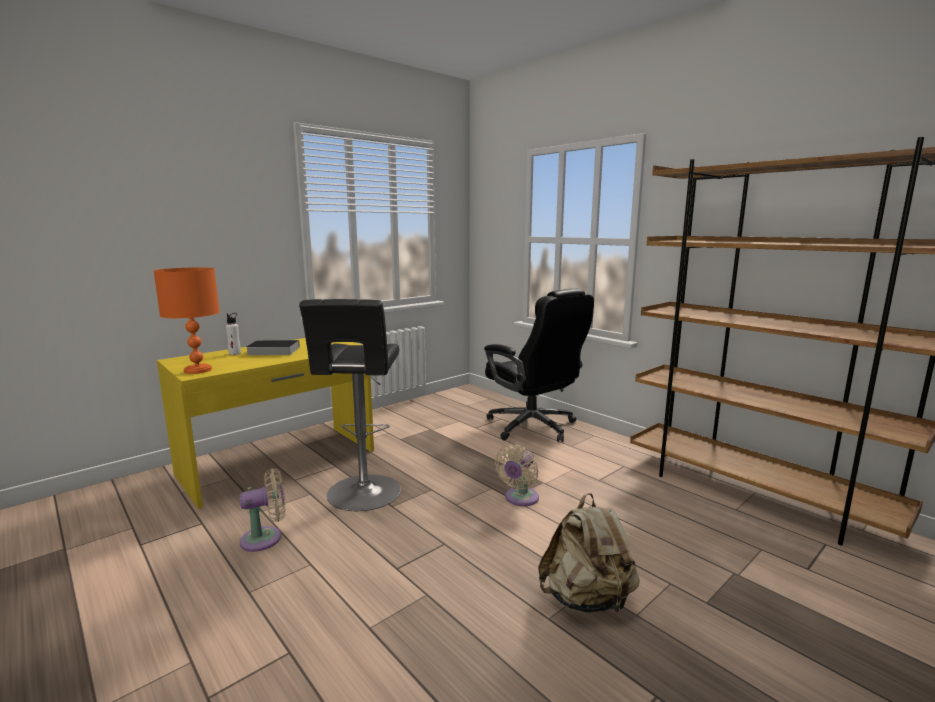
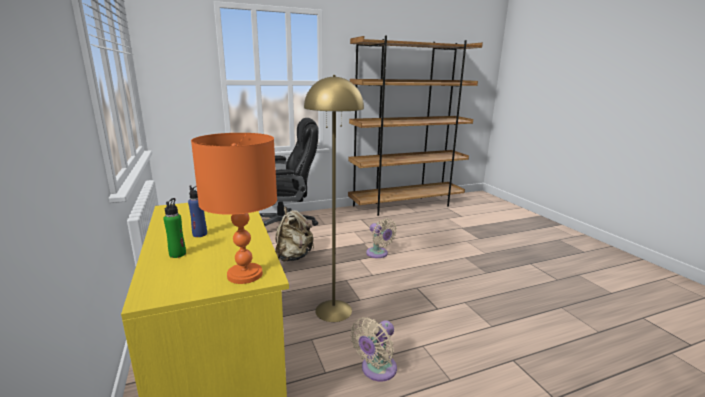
camera: 70 degrees left, 5 degrees up
(235, 353) = (177, 254): white bottle -> green bottle
(266, 538) = (376, 370): beige fan -> beige fan turned 135 degrees counterclockwise
(271, 351) = (200, 234): book -> blue bottle
(363, 495) = (333, 310): black stool -> yellow floor lamp
(586, 599) = (474, 260): beige backpack -> beige backpack (293, 257)

